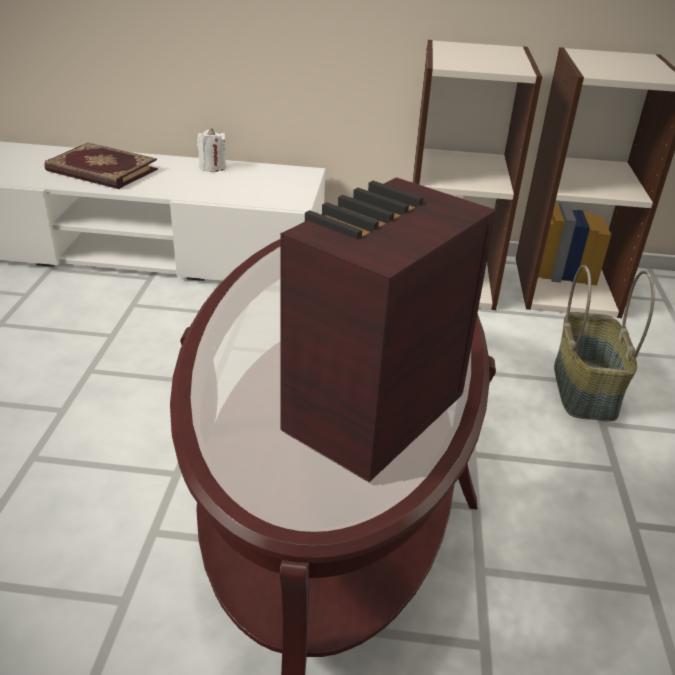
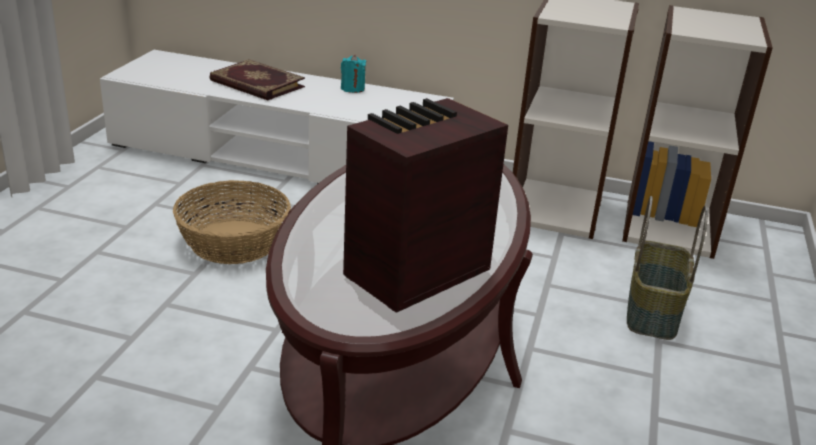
camera: 10 degrees right, 5 degrees down
(104, 361) = (234, 241): none -> basket
(212, 167) = (352, 88): white candle -> turquoise candle

